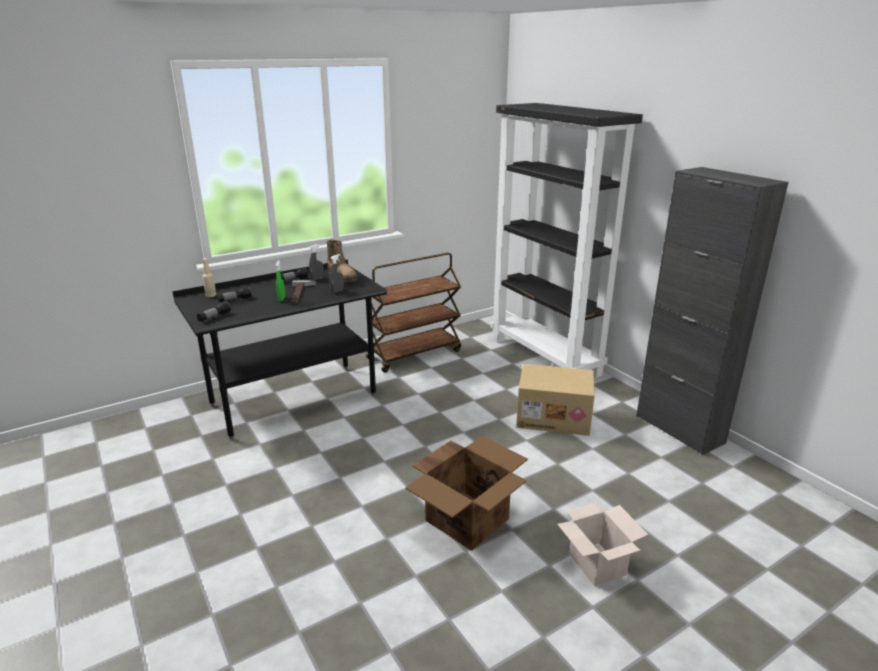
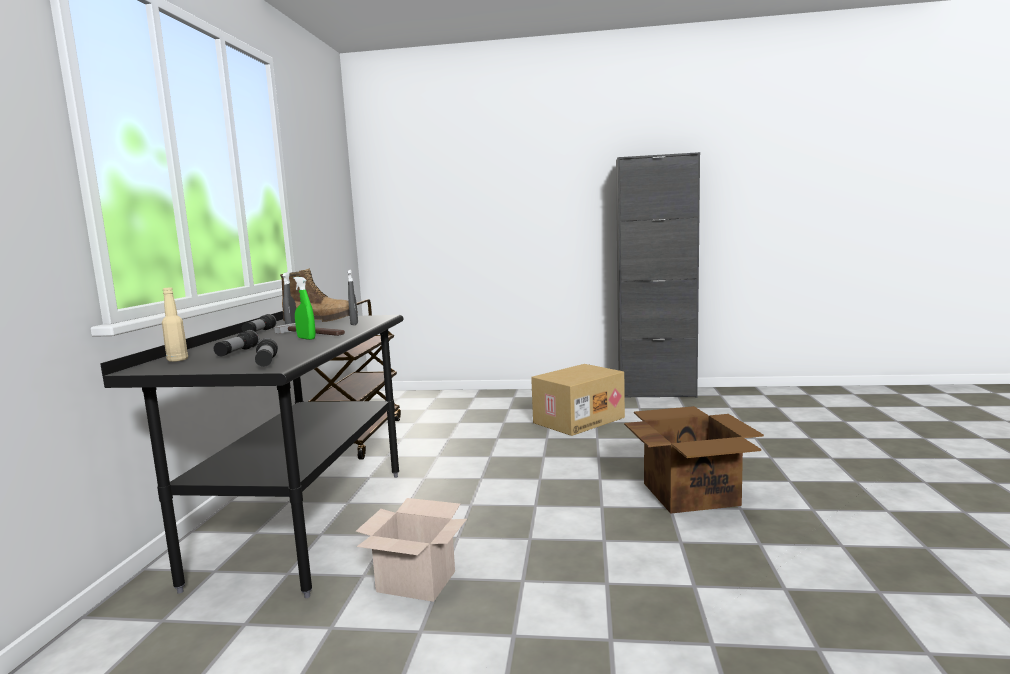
camera: 50 degrees left, 15 degrees down
(545, 356) = (481, 396): black bookcase -> none
(595, 563) = (800, 464): cardboard box -> cardboard box (414, 582)

